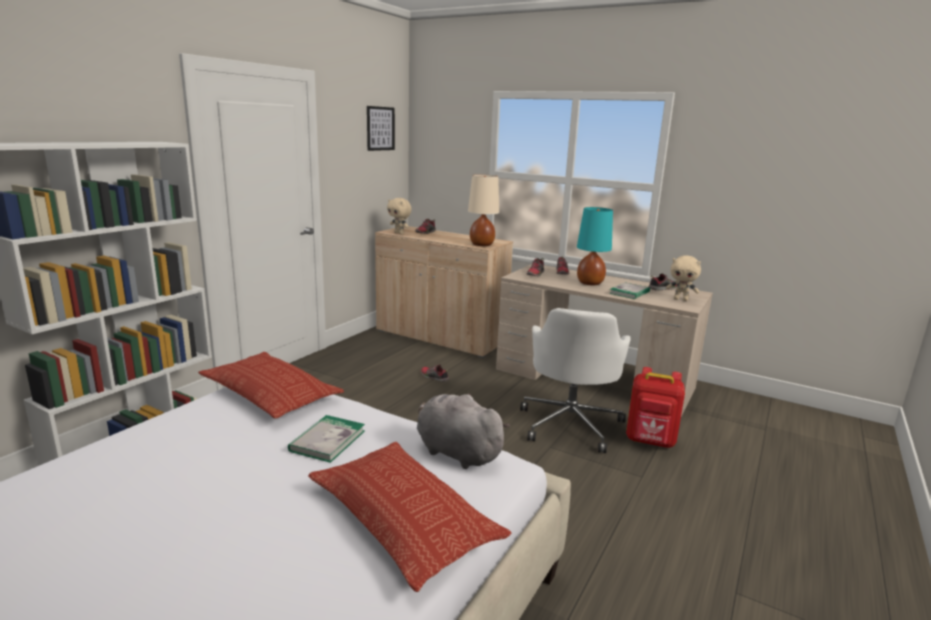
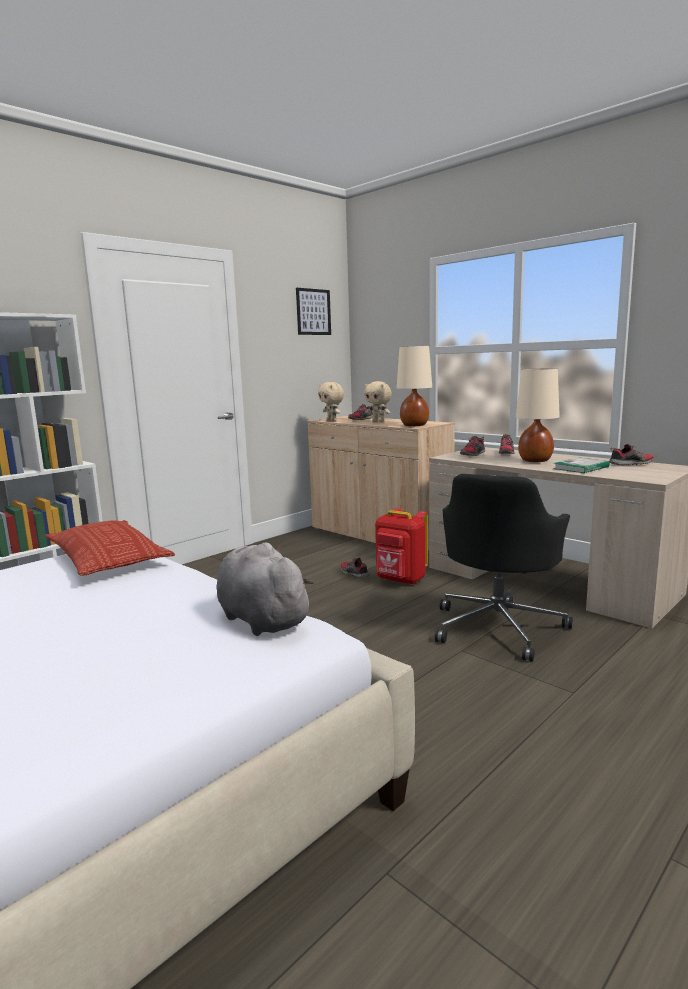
camera: 15 degrees right, 5 degrees down
(327, 440) = (126, 601): book -> none
(403, 518) = (141, 681): pillow -> none
(570, 424) = (498, 627): white office chair -> black office chair
(589, 283) = (535, 461): turquoise table lamp -> beige table lamp
(650, 441) = (600, 652): red backpack -> red backpack (400, 580)
(681, 299) = (648, 473): beige plush toy -> beige plush toy (378, 421)

